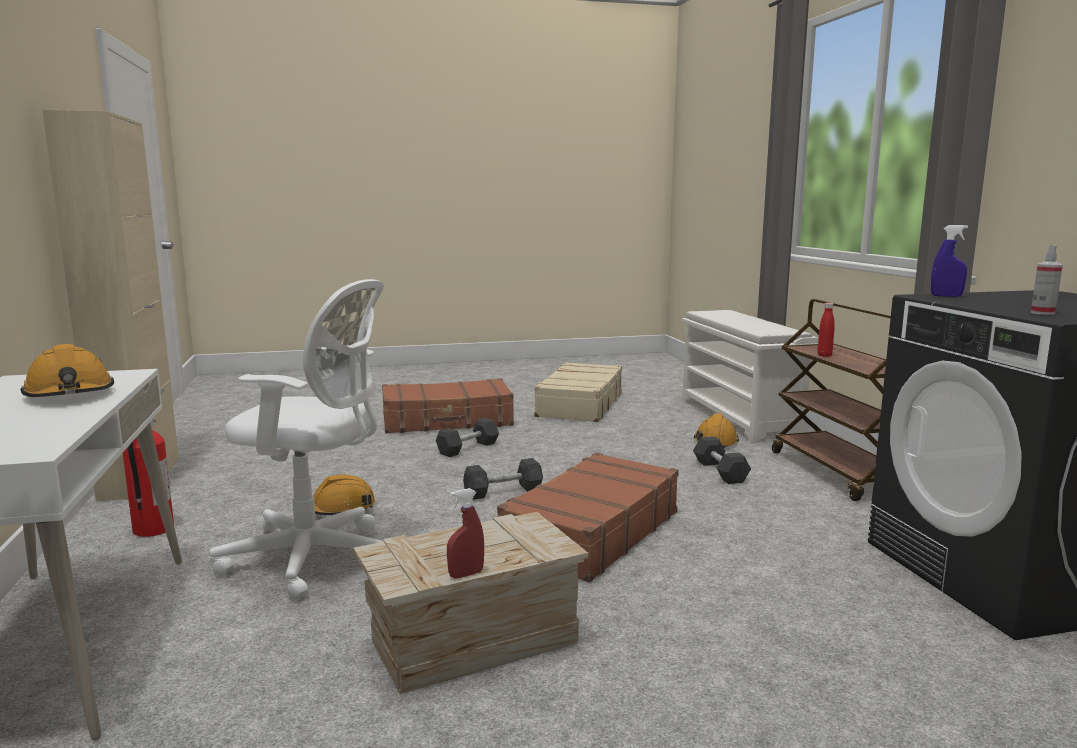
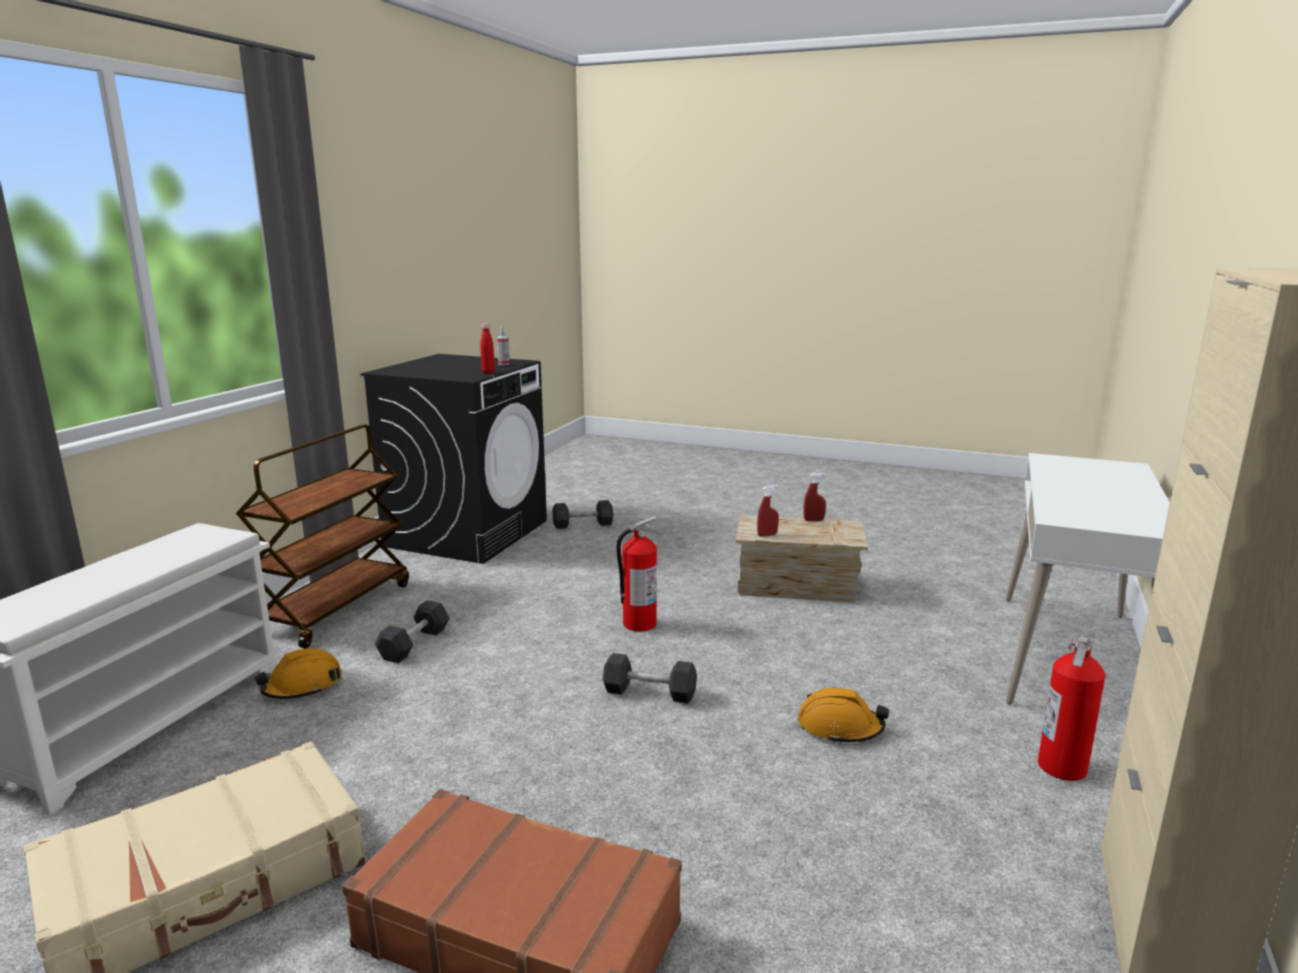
camera: 145 degrees left, 5 degrees up
(70, 394) = (1081, 499): orange hard hat -> none
(315, 558) = (879, 671): white office chair -> none
(468, 448) = (593, 800): grey dumbbell -> grey dumbbell (583, 524)
(504, 523) = (767, 535): none -> red spray bottle
(590, 533) = (638, 624): brown suitcase -> fire extinguisher
(824, 355) = (324, 499): red bottle -> red bottle (488, 372)
(946, 296) = (458, 377): blue spray bottle -> none

